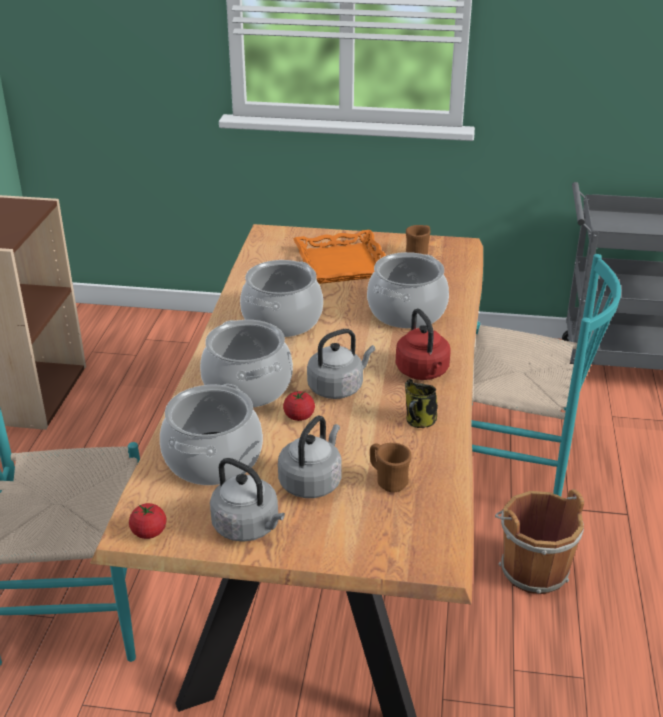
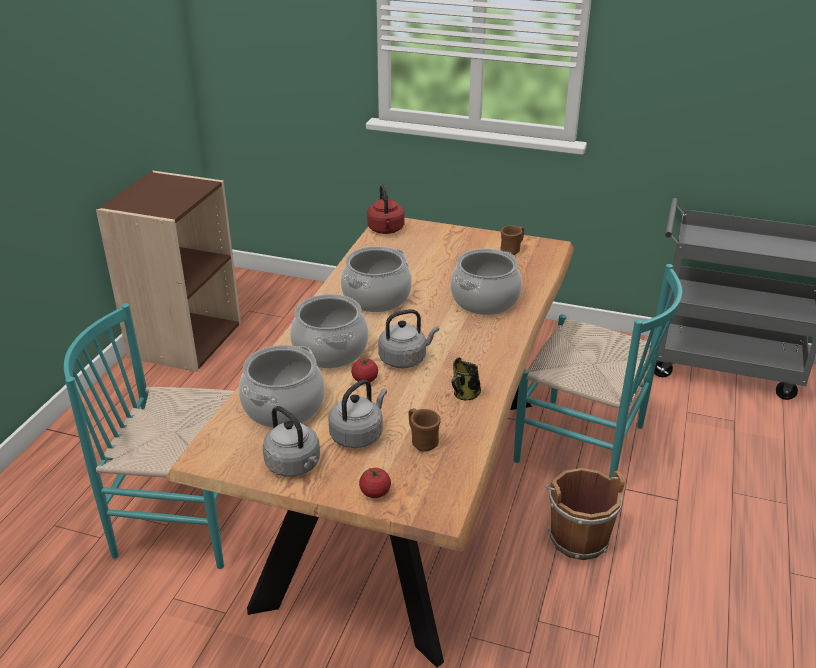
camera: 10 degrees right, 0 degrees up
(149, 532) = (215, 460): tomato -> tomato (375, 492)
(343, 264) = (443, 254): orange tray -> none
(423, 372) = (482, 353): red kettle -> red kettle (386, 230)

